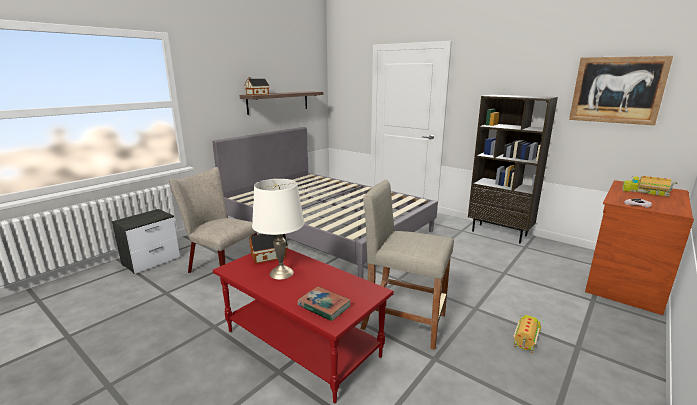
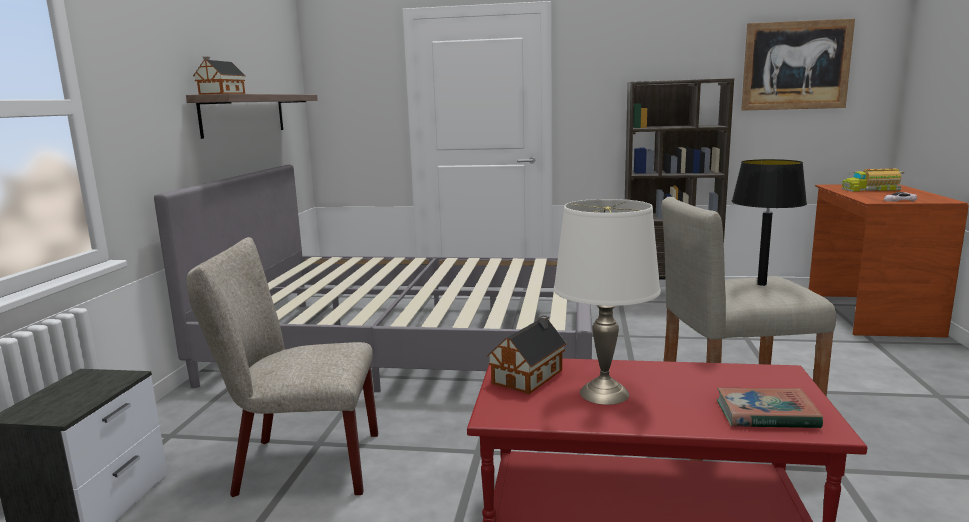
camera: 30 degrees left, 5 degrees down
(422, 240) = (761, 284): none -> black table lamp
(526, 338) = (883, 404): toy truck -> none

